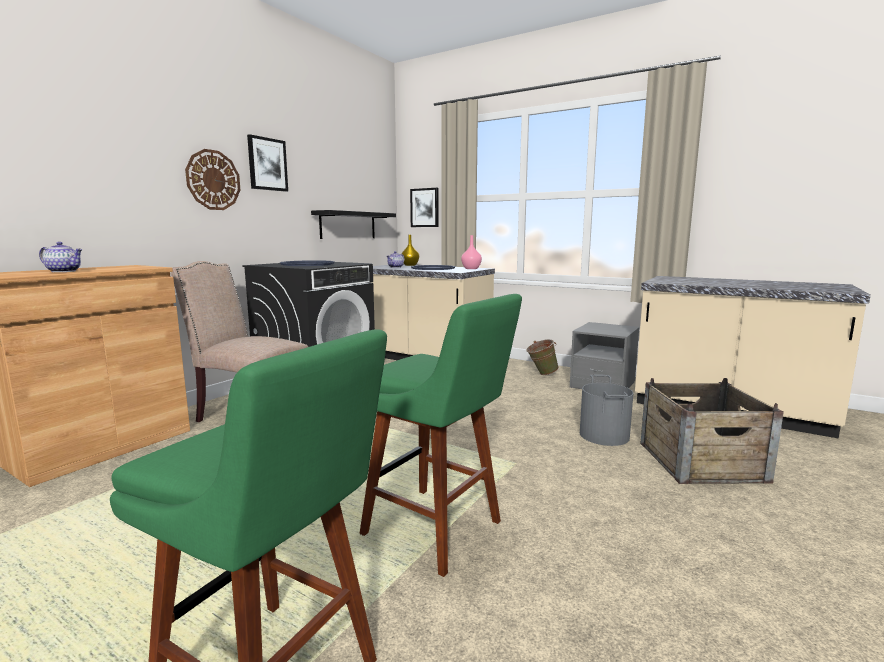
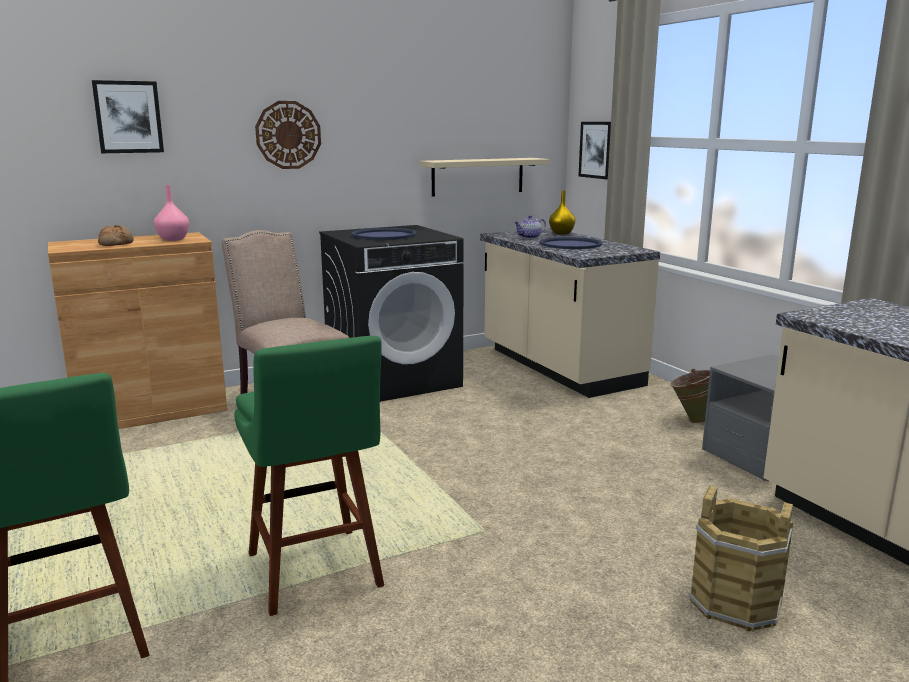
camera: 30 degrees right, 5 degrees up
(64, 271) = (116, 243): teapot -> bread
(267, 164) = (359, 108): picture -> picture (128, 117)
(348, 225) = (478, 176): black shelf -> beige shelf
(470, 268) = (620, 250): pink vase -> pink vase (173, 239)
(605, 435) = (649, 529): grey bucket -> none
(701, 462) = (735, 602): crate -> brown bucket

